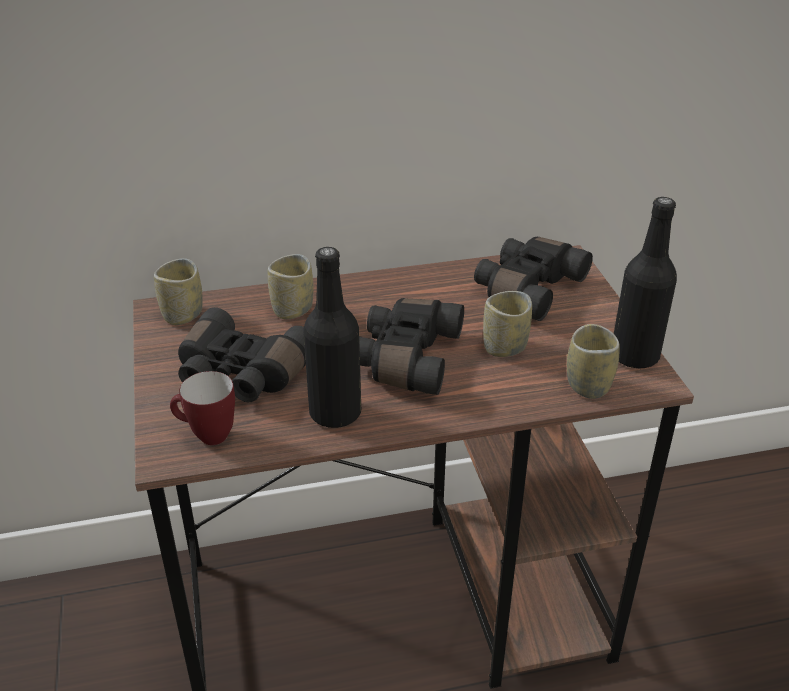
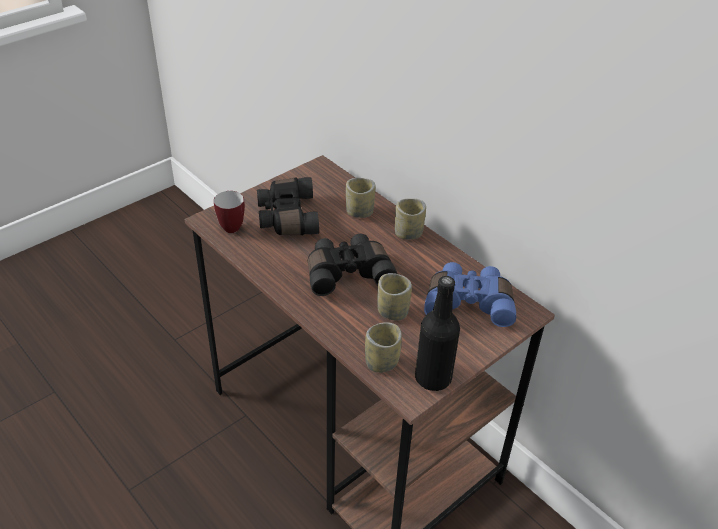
camera: 60 degrees right, 5 degrees up
(182, 314) = (322, 176): cup -> cup (408, 233)
(335, 413) = (278, 263): black bottle -> none
(526, 289) = (469, 302): black binoculars -> blue binoculars

